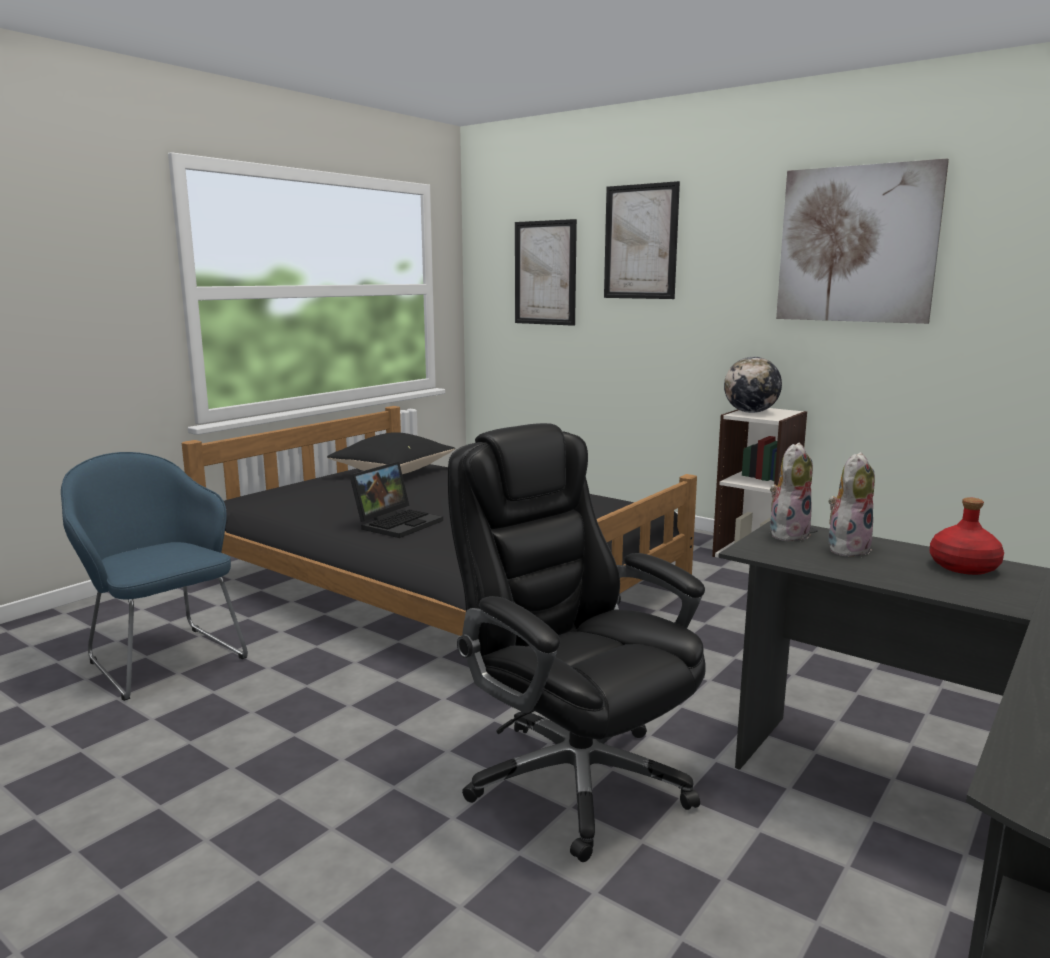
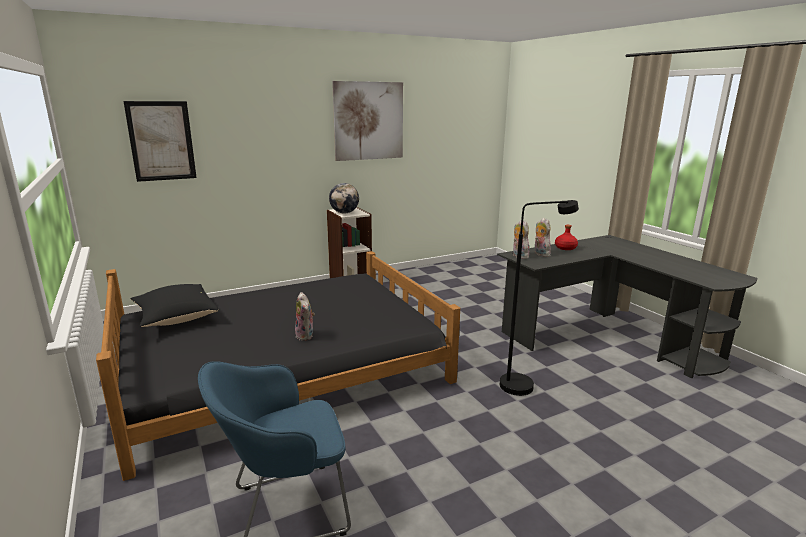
camera: 65 degrees left, 5 degrees up
(398, 523) = (306, 336): laptop -> plush toy
(575, 777) = (524, 384): black office chair -> black floor lamp
(640, 242) = (243, 118): picture -> none

